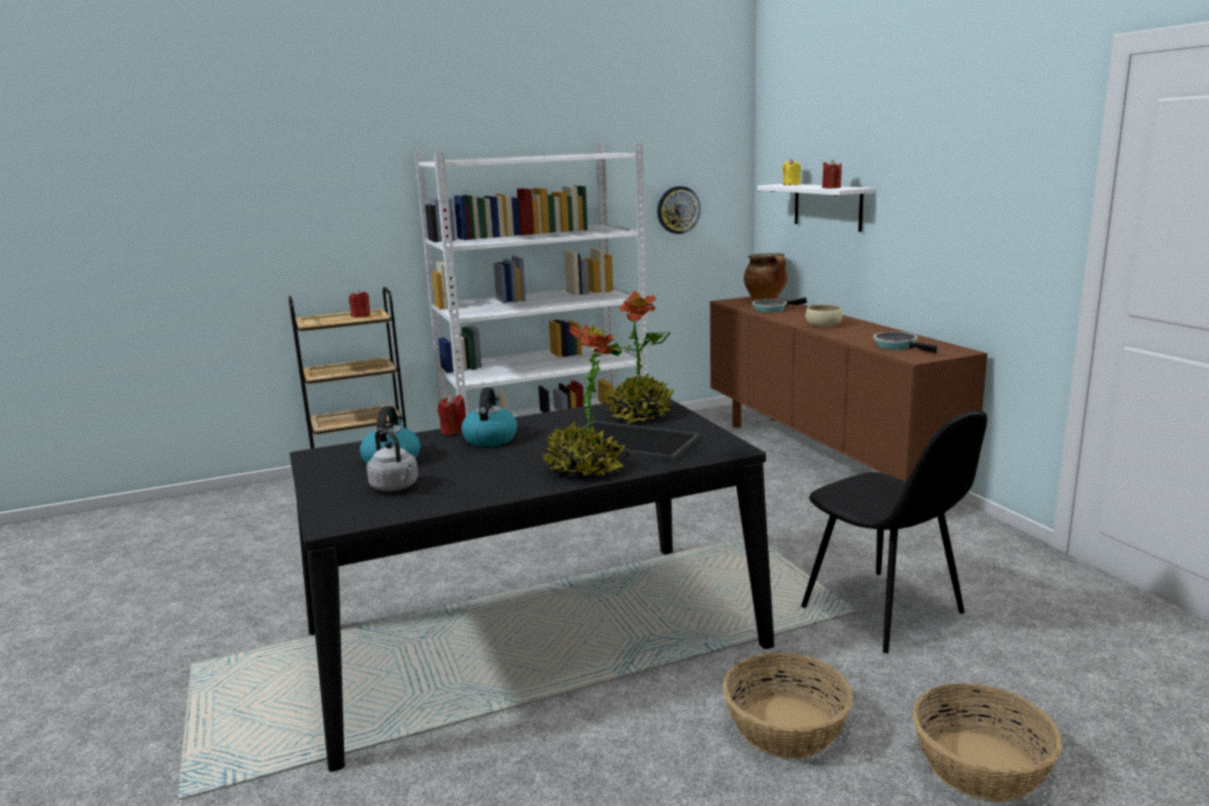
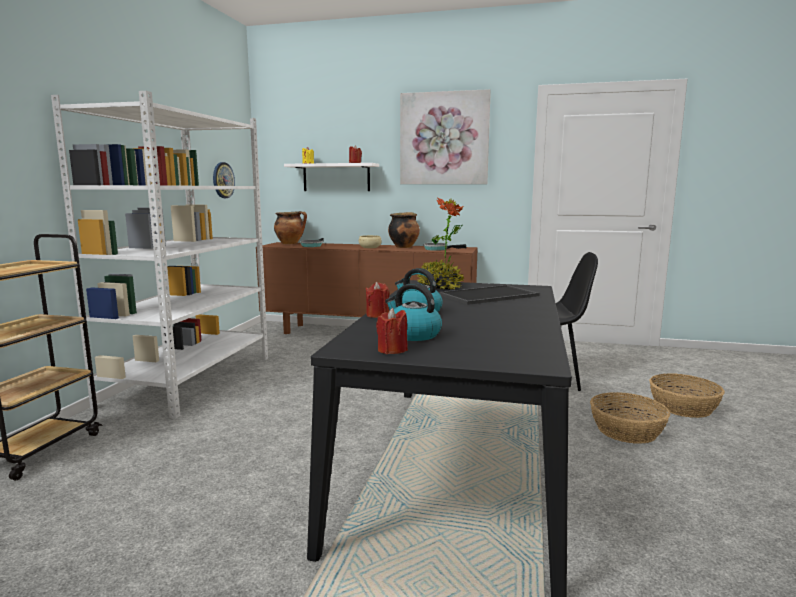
camera: 55 degrees left, 5 degrees down
(361, 316) = (25, 266): red candle -> red candle (392, 350)
(396, 487) = (482, 341): grey kettle -> none
(584, 469) = (523, 307): potted plant -> none
(873, 332) = (404, 247): none -> cooking pot
(957, 147) = (444, 138): none -> picture

